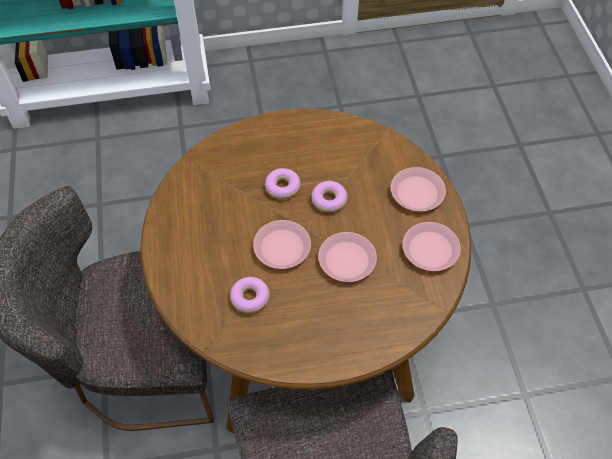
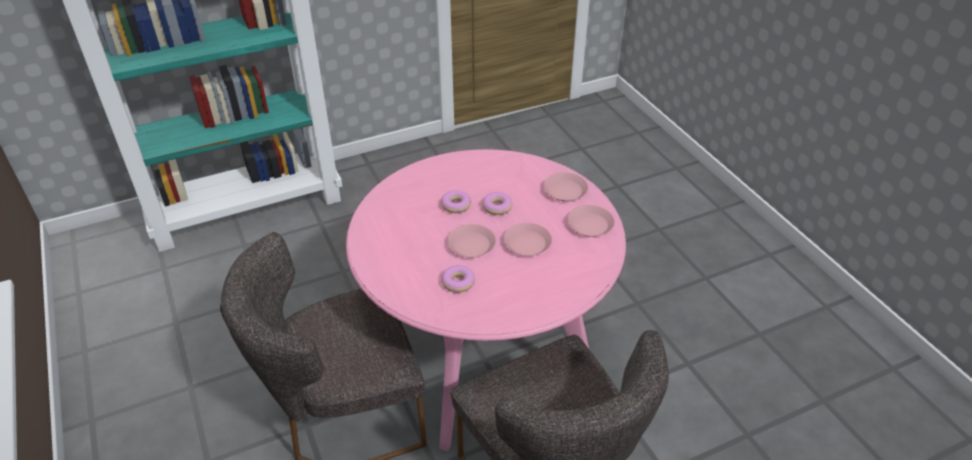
camera: 15 degrees left, 15 degrees down
(306, 331) = (486, 357): brown dining table -> pink dining table

